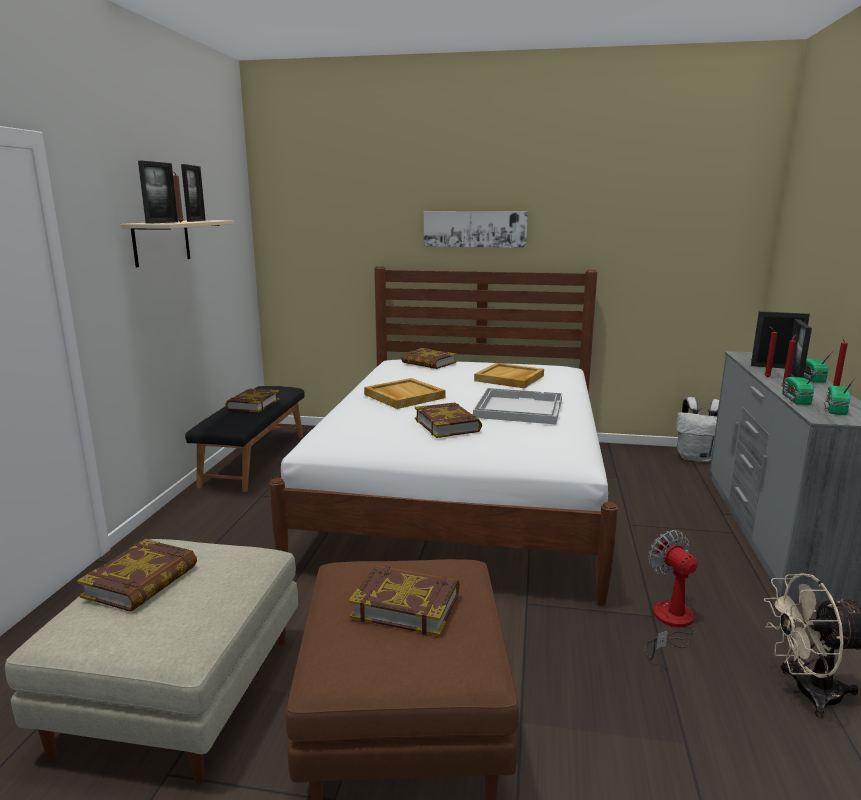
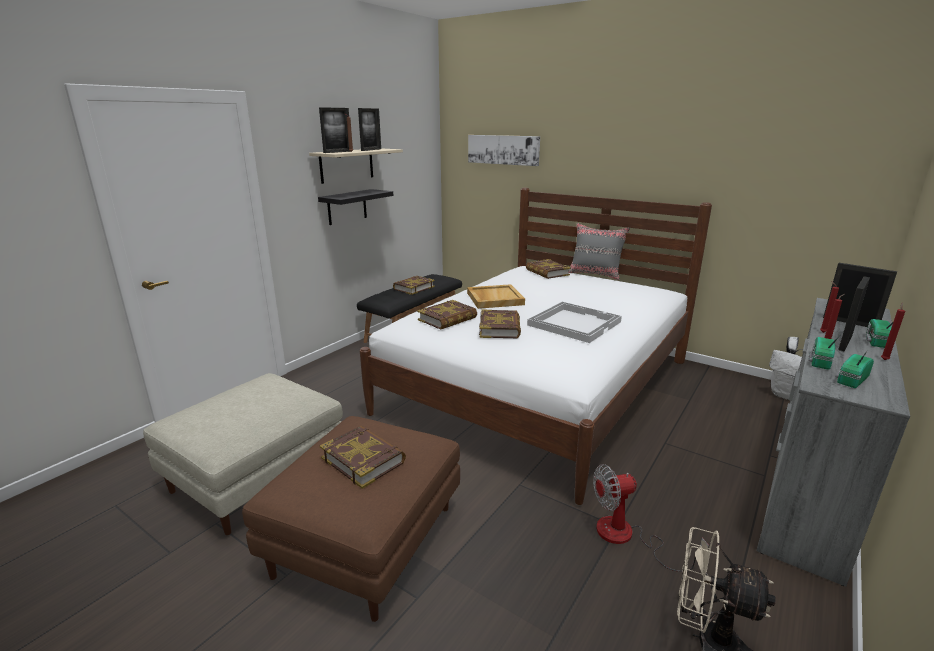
camera: 25 degrees right, 5 degrees up
(141, 581) = (235, 400): book -> book (447, 319)
(165, 300) = (347, 207): none -> black shelf
(475, 229) = (605, 160): picture -> picture (503, 149)
(479, 360) = (595, 274): none -> grey pillow
(509, 378) = (598, 295): beige tray -> none
(670, 623) = (627, 537): fan -> fan turned 105 degrees counterclockwise

